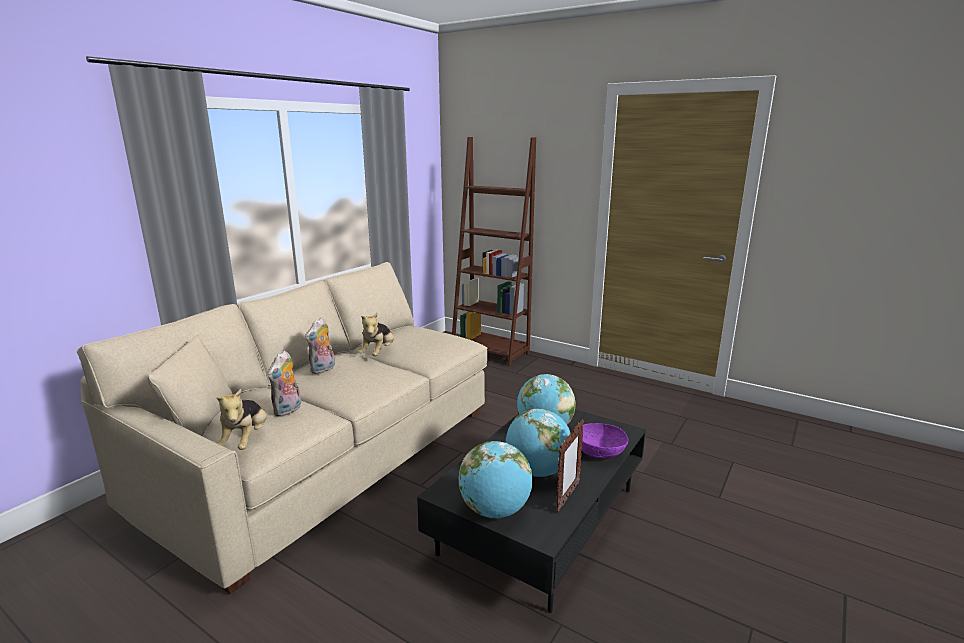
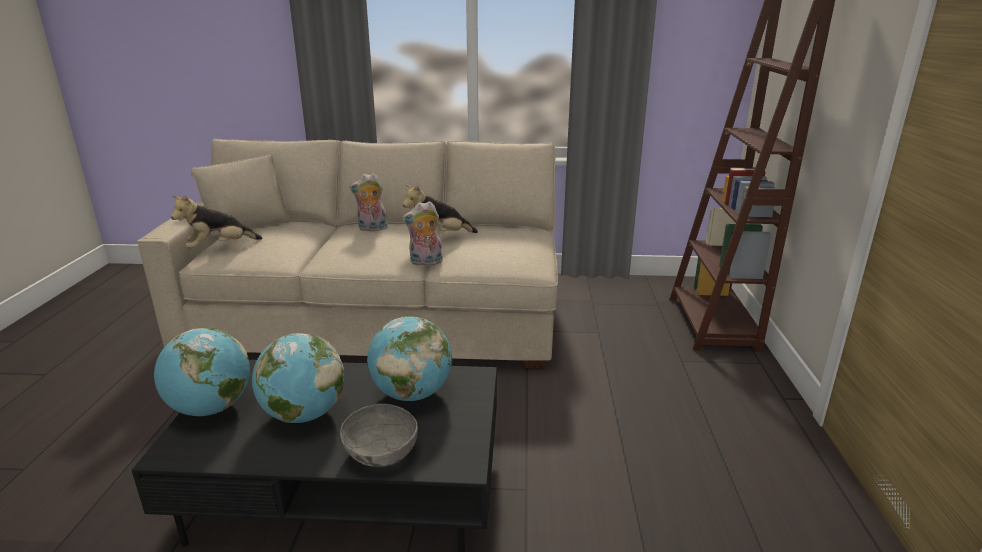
camera: 60 degrees right, 5 degrees up
(288, 410) = (281, 244): plush toy -> plush toy (425, 262)
(567, 497) = (254, 451): picture frame -> none
(600, 452) = (381, 452): purple bowl -> grey bowl

